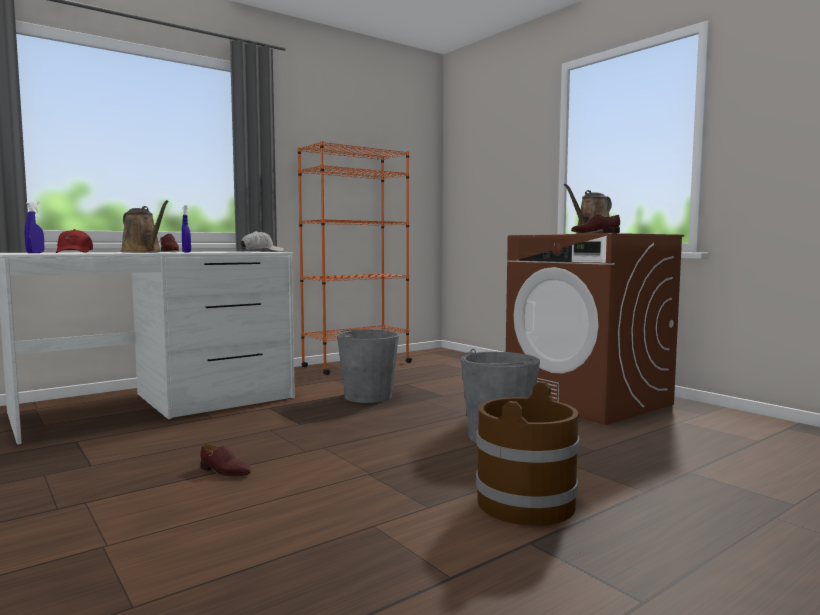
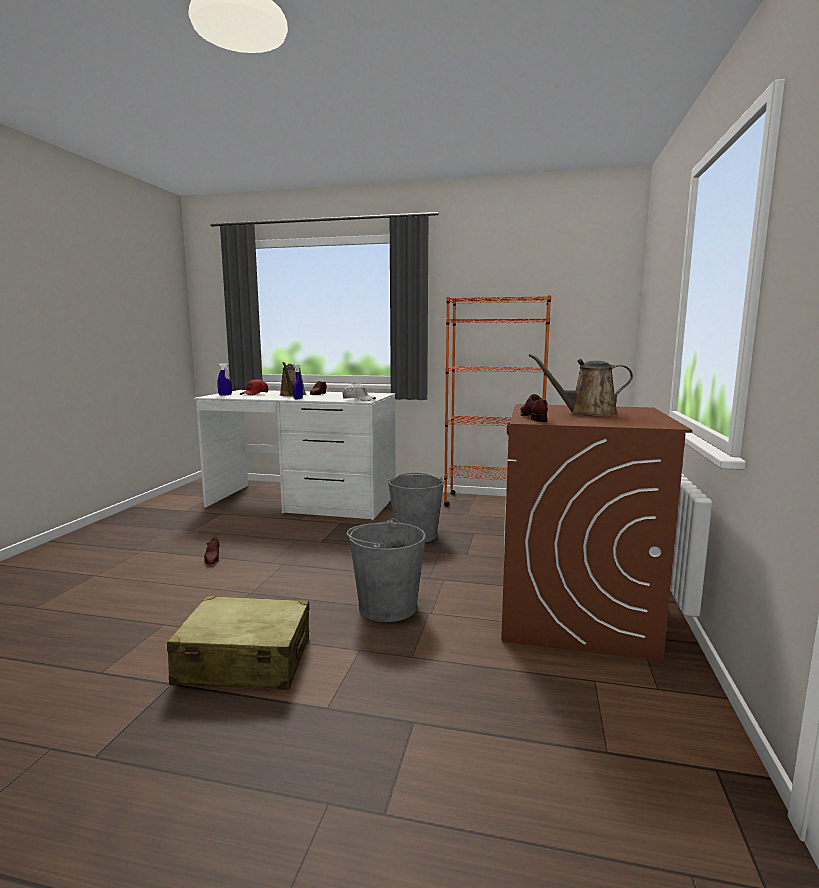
camera: 50 degrees right, 5 degrees up
(525, 503) = (245, 661): brown bucket -> beige suitcase

